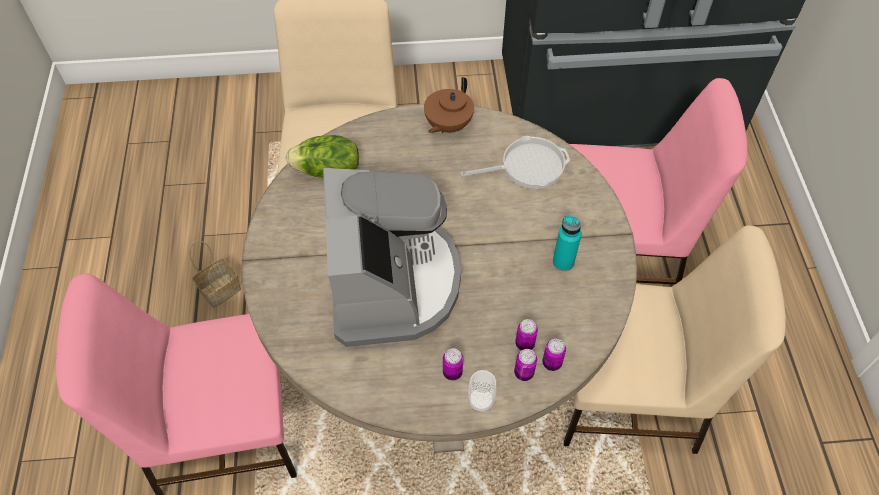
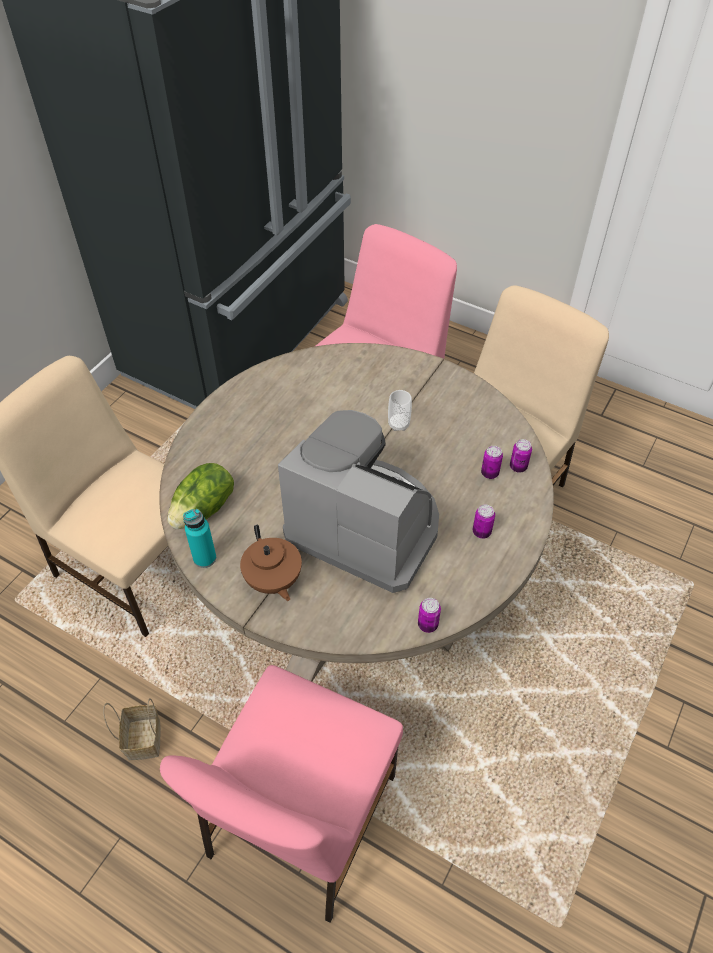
camera: 55 degrees left, 5 degrees down
(447, 125) = (238, 403): brown teapot -> brown teapot (273, 581)
(481, 401) = (519, 528): cup -> cup (398, 424)
(524, 373) = (514, 488): can -> can (427, 624)
(527, 167) = (329, 379): frying pan -> none
(563, 262) = (436, 410): turquoise bottle -> turquoise bottle (204, 558)

